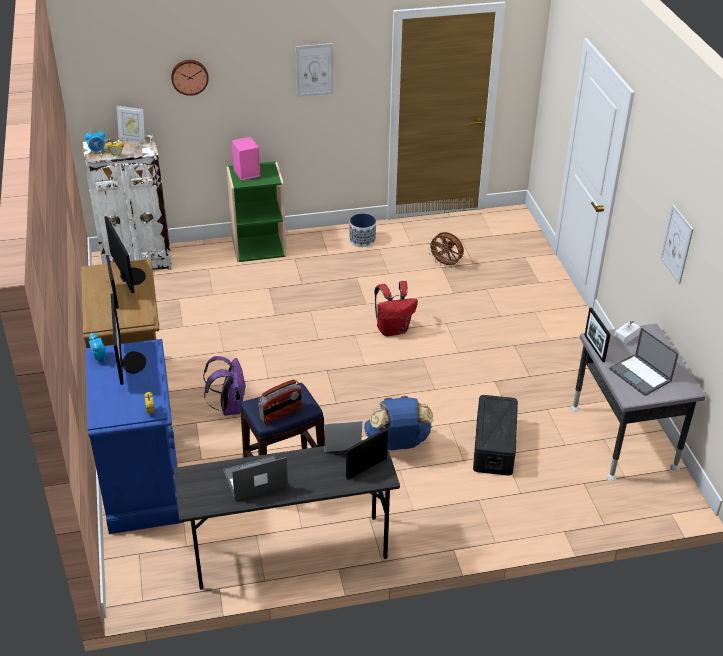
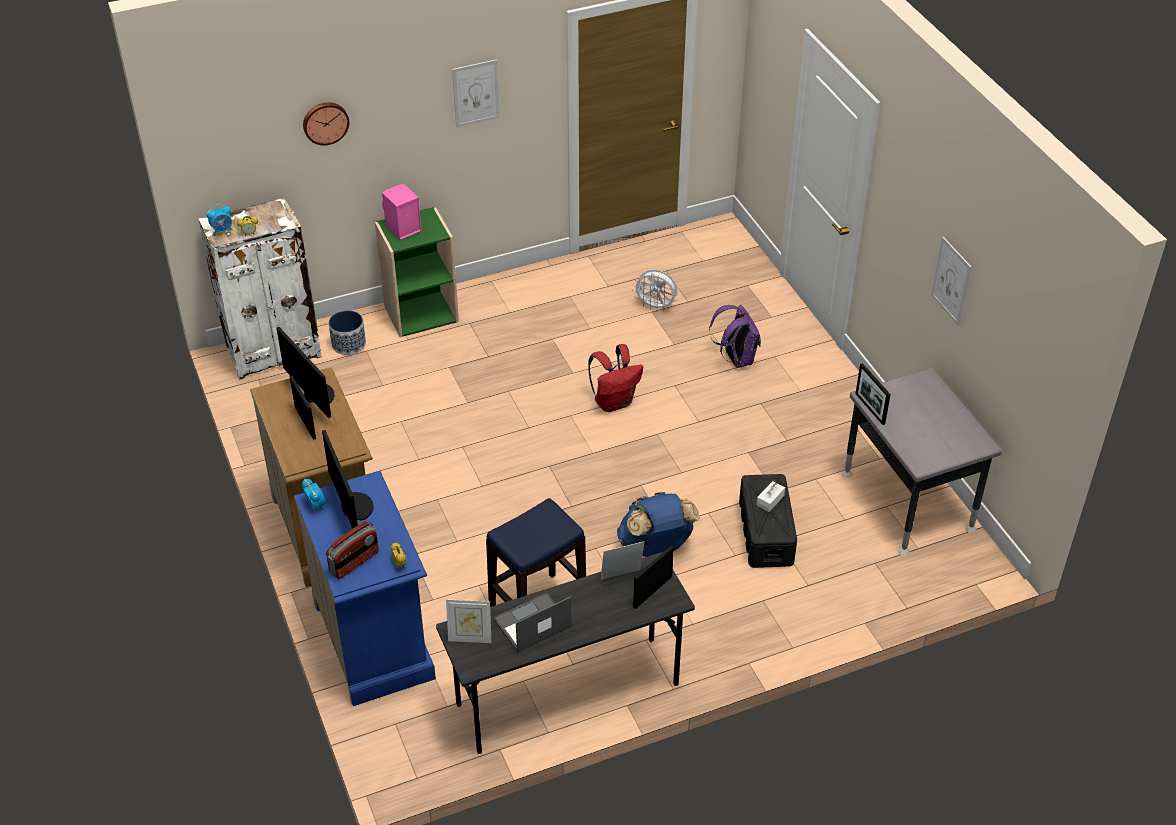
camera: 10 degrees left, 5 degrees up
(133, 140) = (261, 208): picture frame -> picture frame (470, 638)
(229, 407) = (447, 529): purple backpack -> purple backpack (736, 359)
(280, 413) = (537, 540): radio -> radio (354, 562)
(362, 240) = (546, 287): planter -> planter (348, 344)
(446, 264) = (656, 306): brown fan -> white fan
(626, 337) = (901, 389): white tissue box -> white tissue box (770, 500)
(641, 375) = (927, 435): laptop -> none

